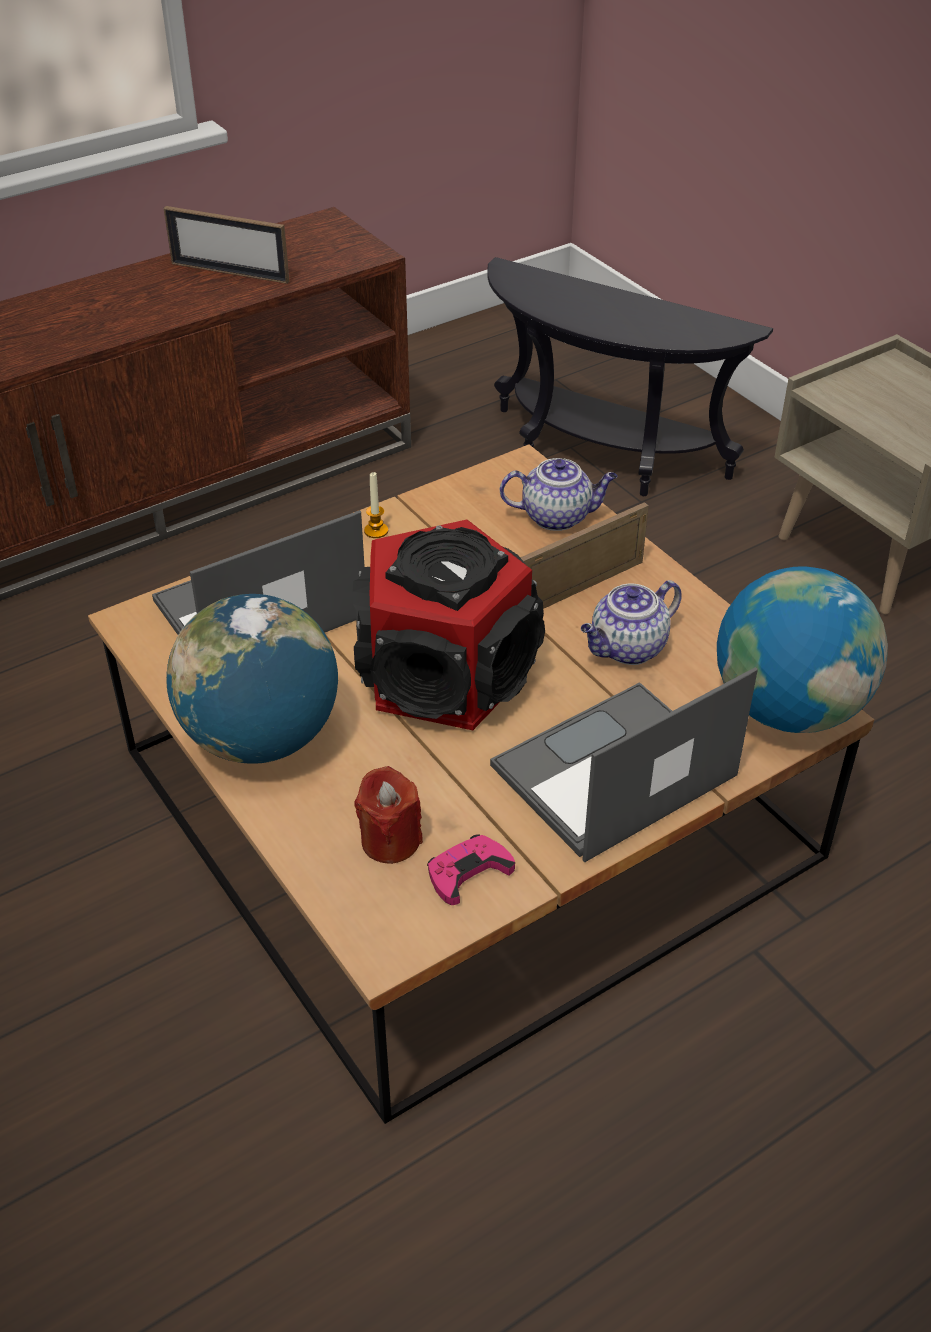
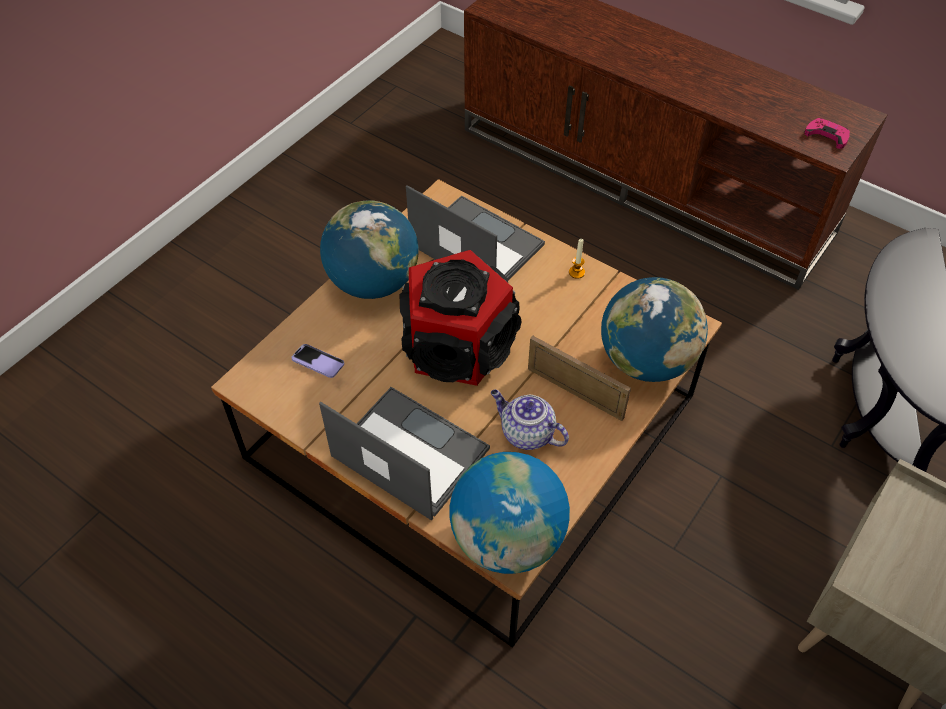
camera: 70 degrees right, 10 degrees up
(230, 272) = (754, 97): picture frame -> none
(390, 840) = (318, 362): red candle -> phone
(468, 872) = (306, 403): pink game controller -> pink game controller (827, 135)
(558, 516) = (646, 360): teapot -> globe

